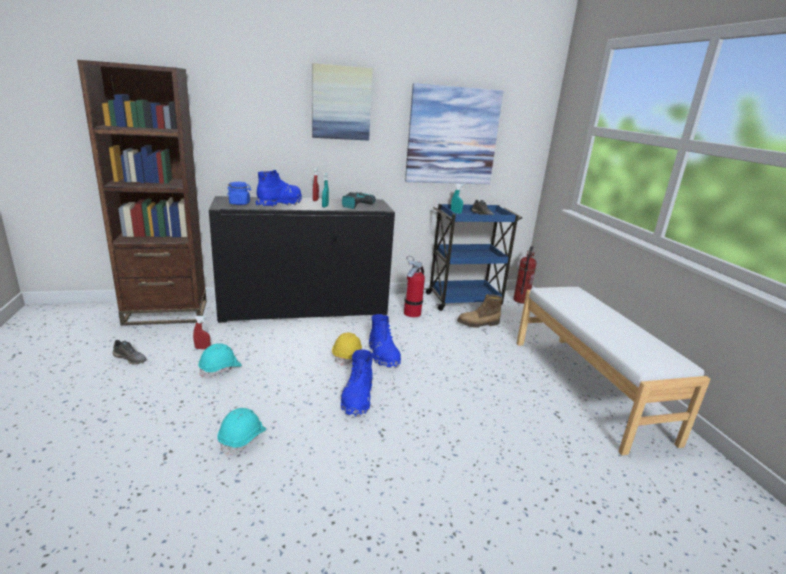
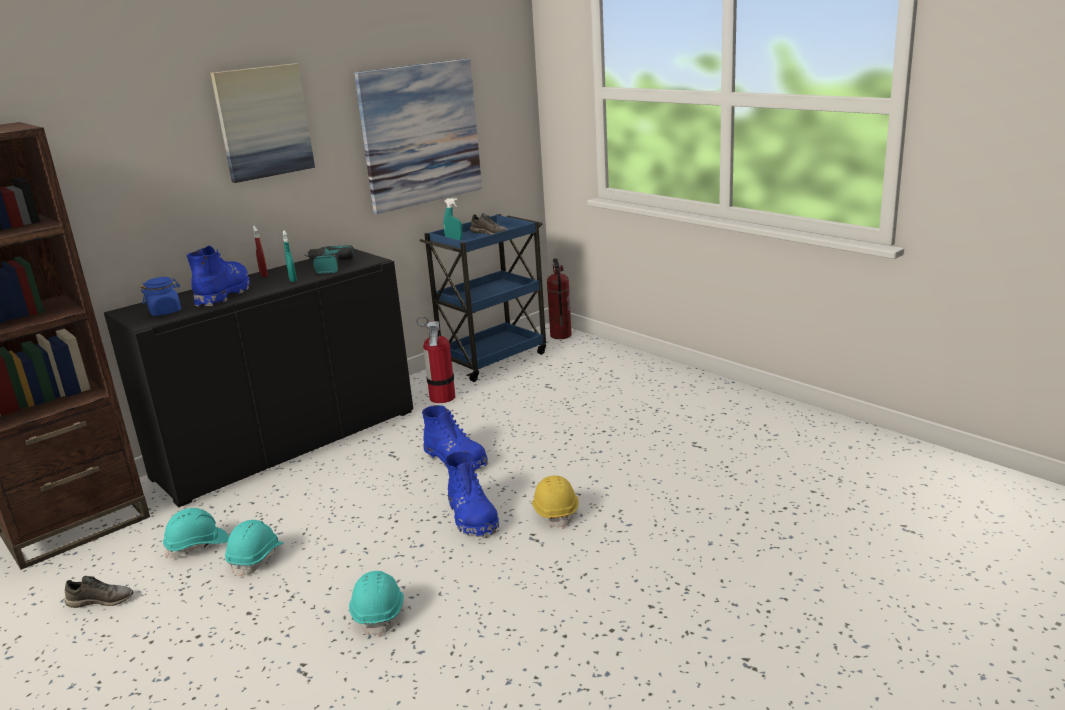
camera: 25 degrees left, 0 degrees up
(202, 348) = (197, 546): red spray bottle -> turquoise hard hat
(348, 356) = (412, 477): yellow hard hat -> yellow hard hat (555, 512)
(478, 324) = (535, 381): boot -> none
(588, 387) = (705, 406): white bench -> none

